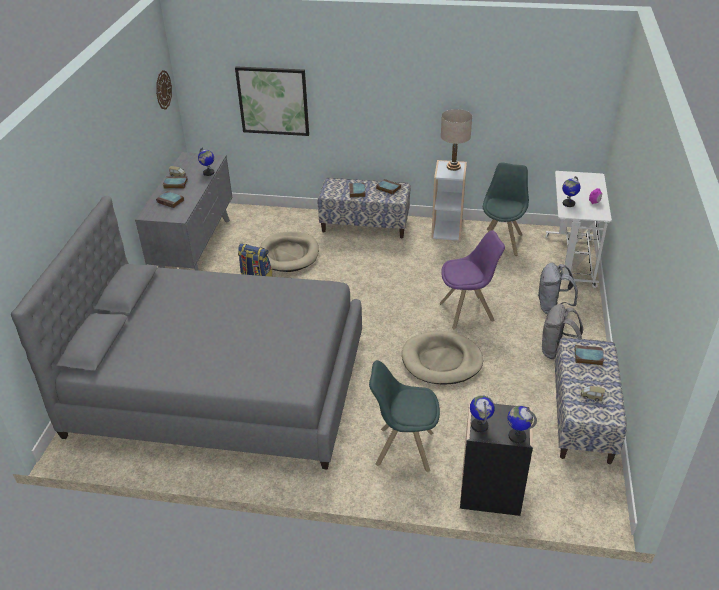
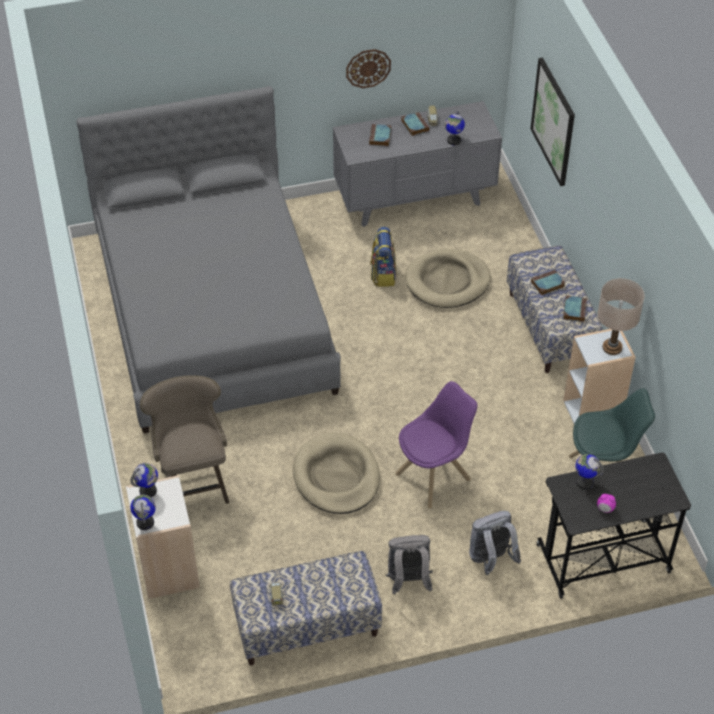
camera: 65 degrees right, 10 degrees up
(163, 90) = (475, 28): wall clock -> wall clock (368, 68)
(404, 449) = (194, 483): turquoise chair -> beige stool
(467, 312) = (434, 477): purple chair -> purple chair turned 90 degrees counterclockwise
(489, 492) = (167, 567): black bookcase -> white bookcase
(570, 261) = (603, 559): white desk -> black desk
(587, 357) = (341, 581): book -> none

